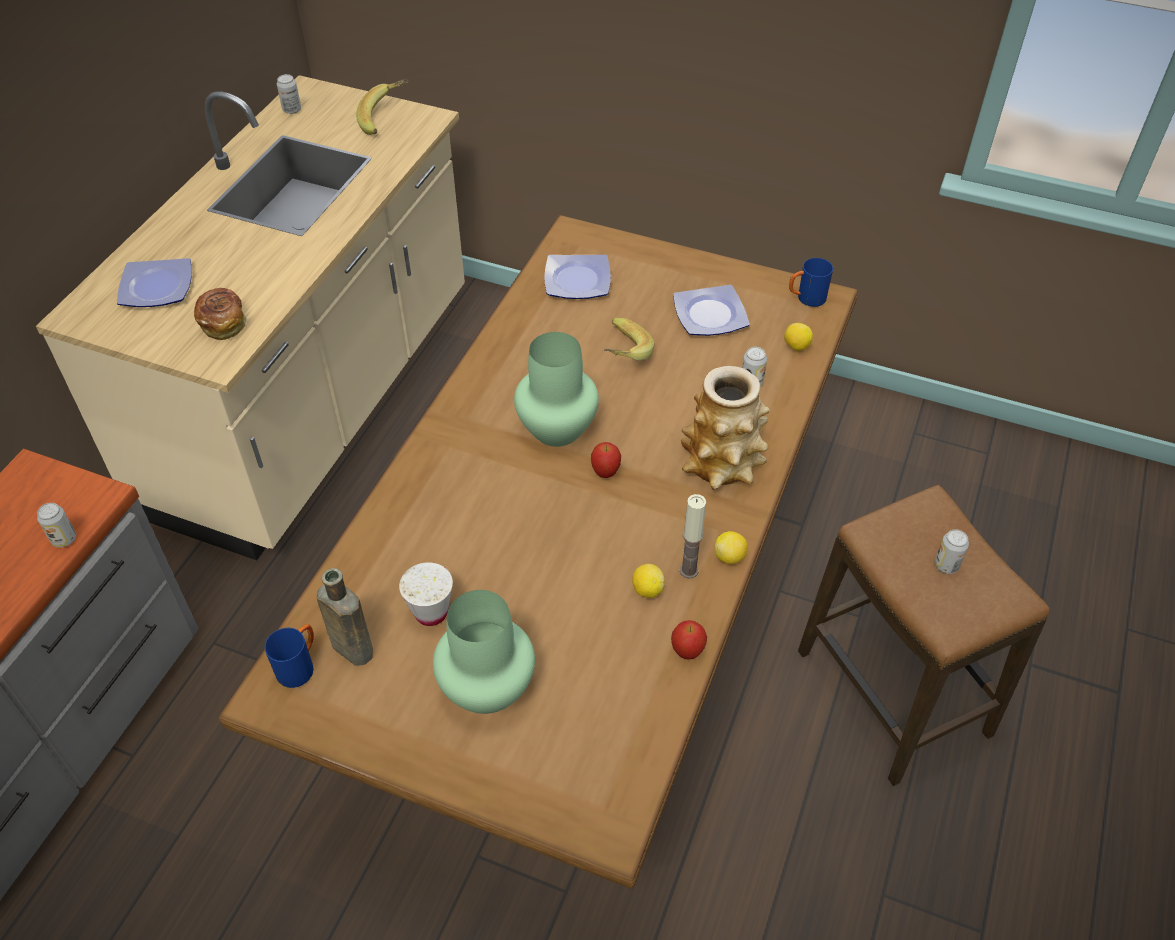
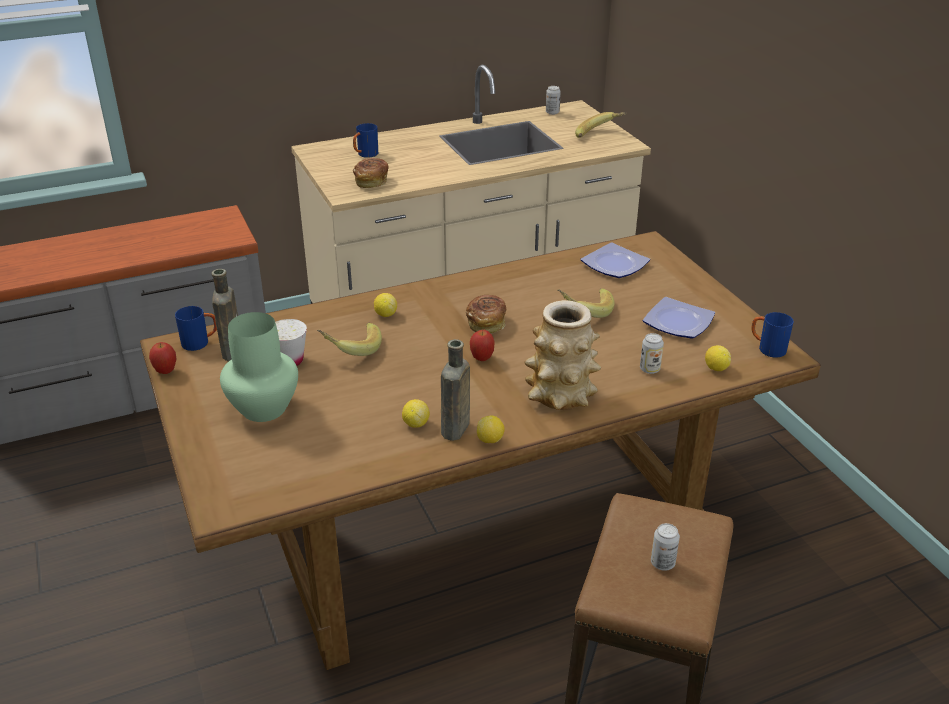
camera: 45 degrees right, 15 degrees down
(64, 539) = (198, 246): can -> none
(158, 288) = (365, 155): plate -> blue mug
(446, 485) = (385, 314): none -> lemon
(471, 552) = (351, 349): none -> banana
(556, 428) = (486, 323): green vase -> bread
(687, 652) = (390, 465): apple -> apple (165, 371)
(689, 570) = (454, 430): candle -> brown bottle

